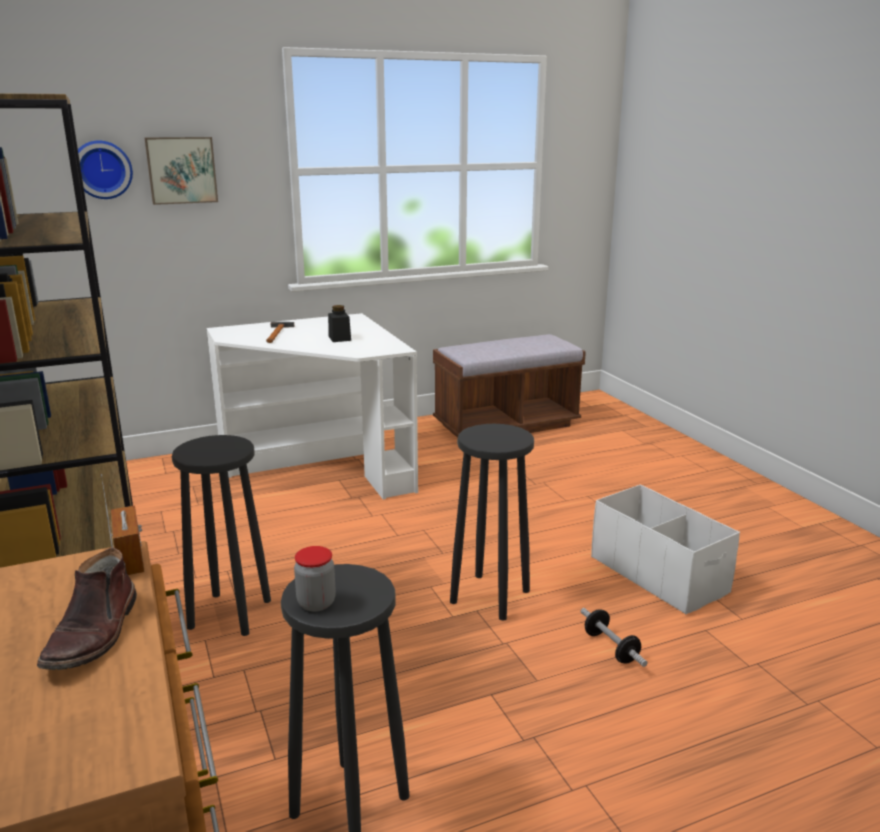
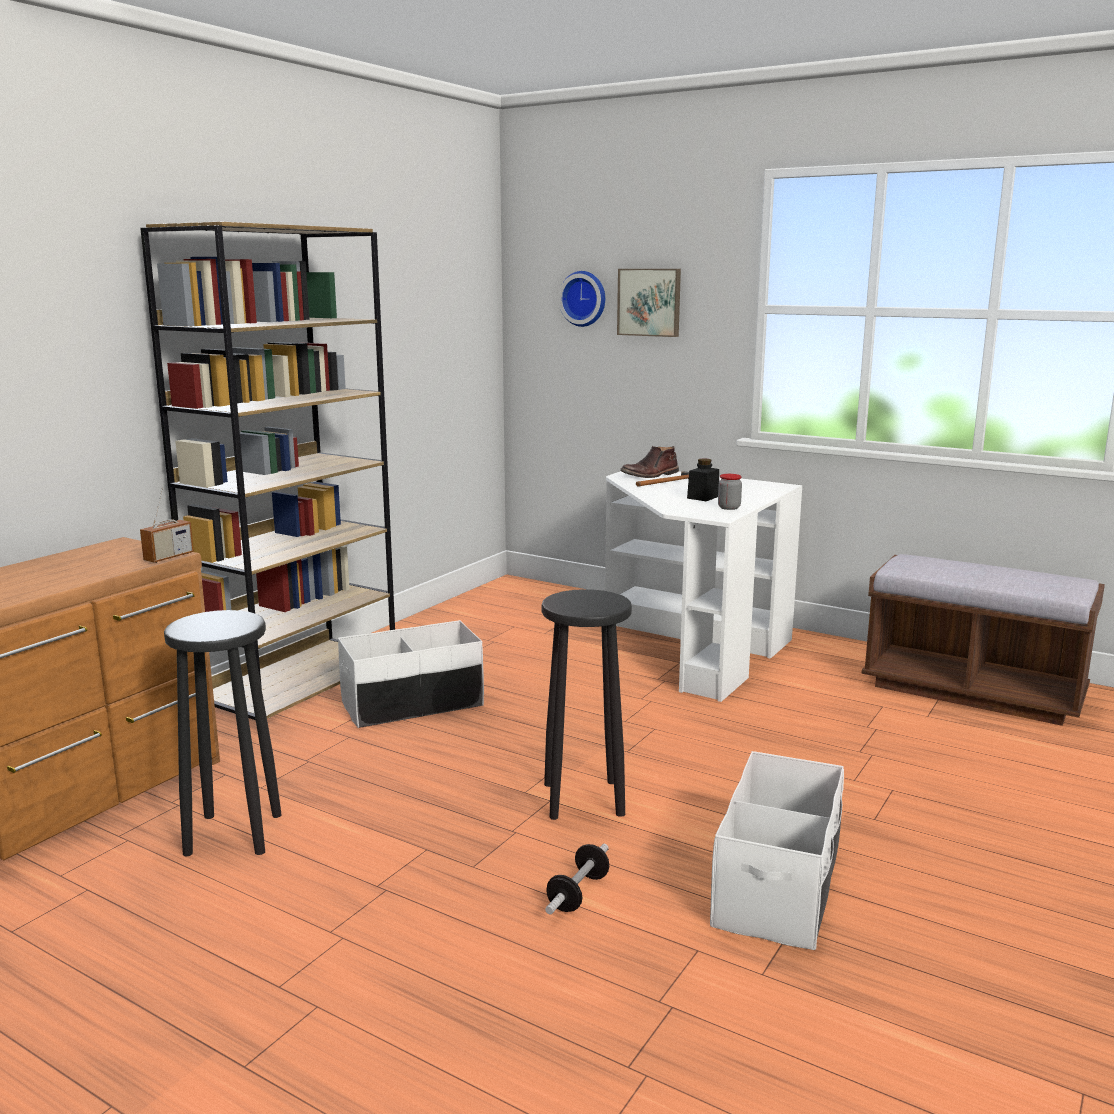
camera: 55 degrees right, 5 degrees down
(94, 634) = (75, 574): brown boot -> brown boot (650, 475)
(230, 613) = (412, 704): black stool -> white storage box
(316, 603) = (194, 622): jar -> jar (729, 507)

